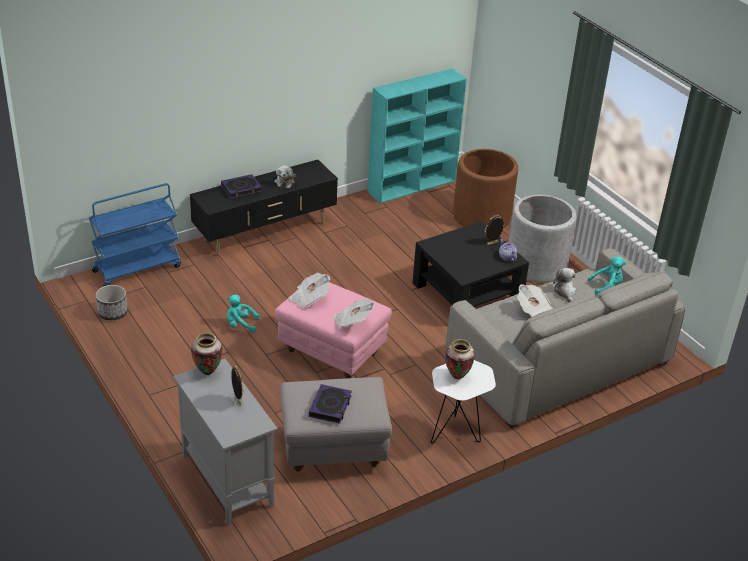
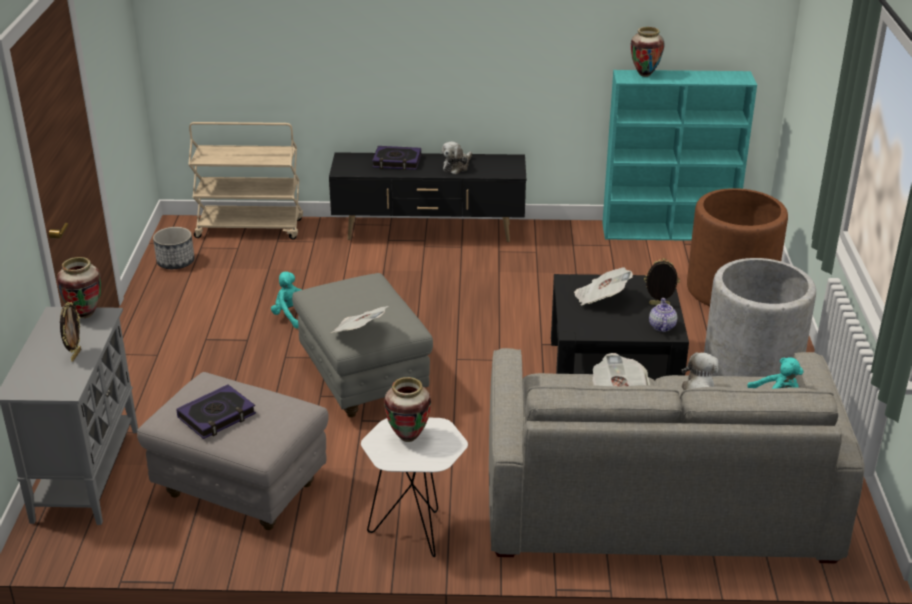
camera: 35 degrees right, 5 degrees down
(137, 268) = (250, 228): blue cart -> beige cart
(309, 298) = (339, 292): newspaper -> newspaper (601, 299)
(331, 352) = (362, 380): pink ottoman -> grey ottoman
(396, 87) = (645, 74): none -> vase

